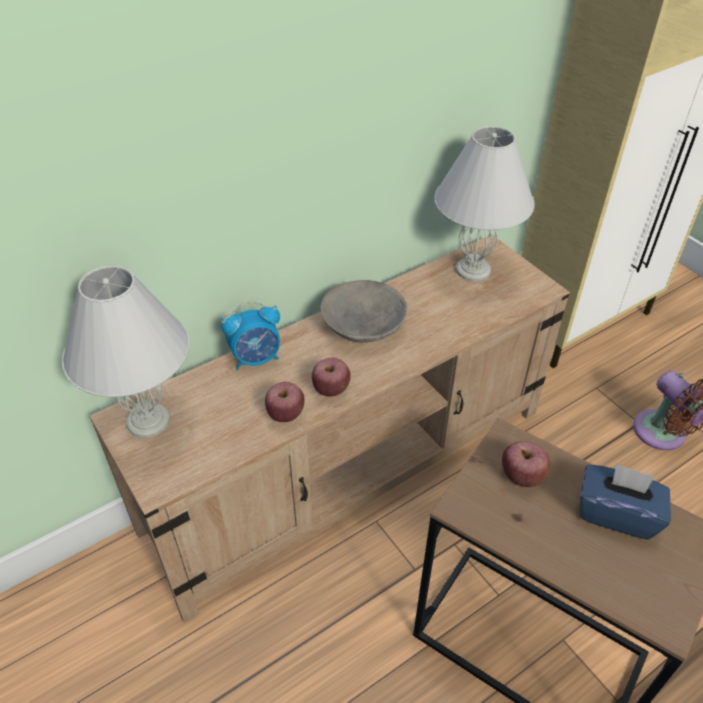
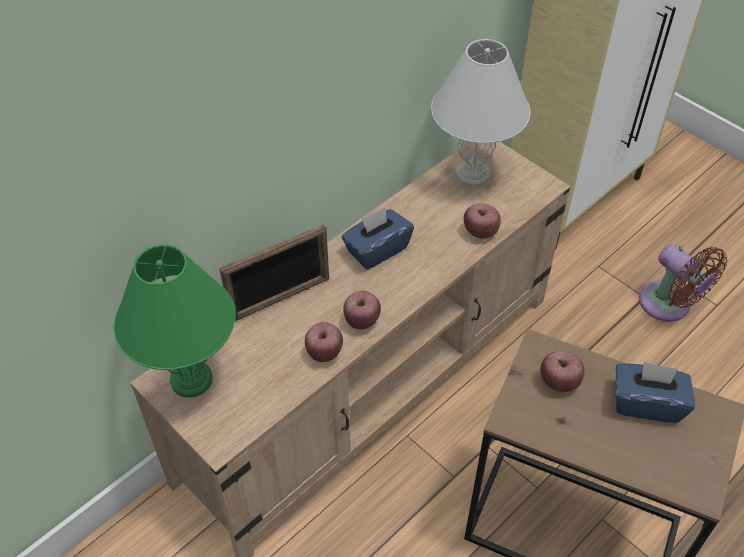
camera: 10 degrees left, 5 degrees up
(149, 421) = (192, 379): white table lamp -> green table lamp
(256, 358) = (280, 299): alarm clock -> picture frame
(362, 326) = (377, 250): grey bowl -> blue tissue box
(470, 323) = (480, 232): none -> apple

